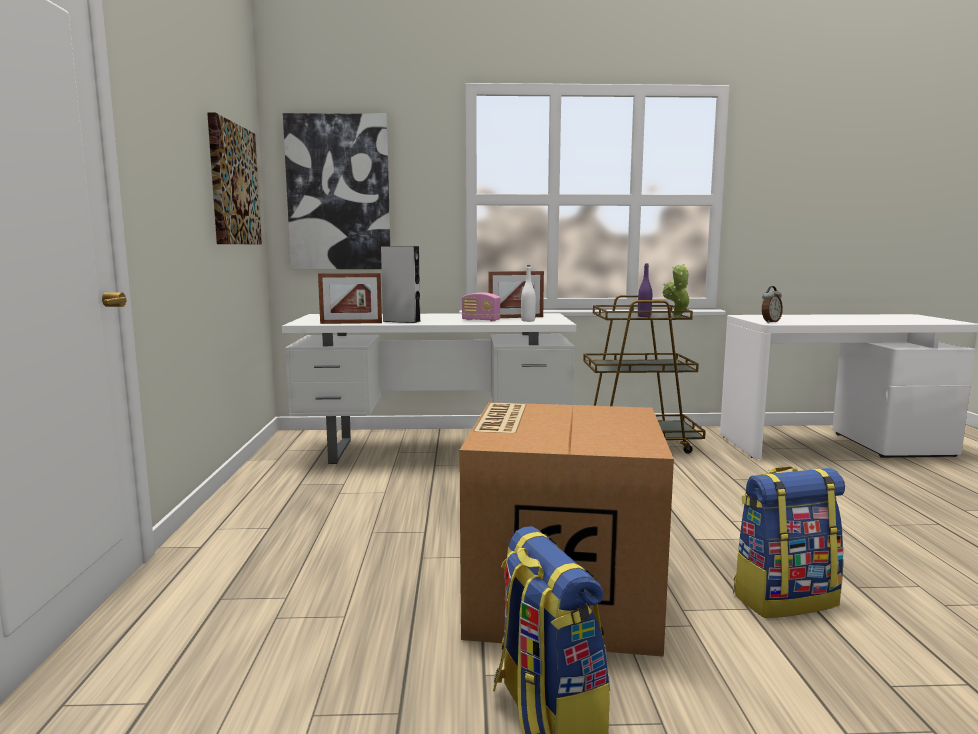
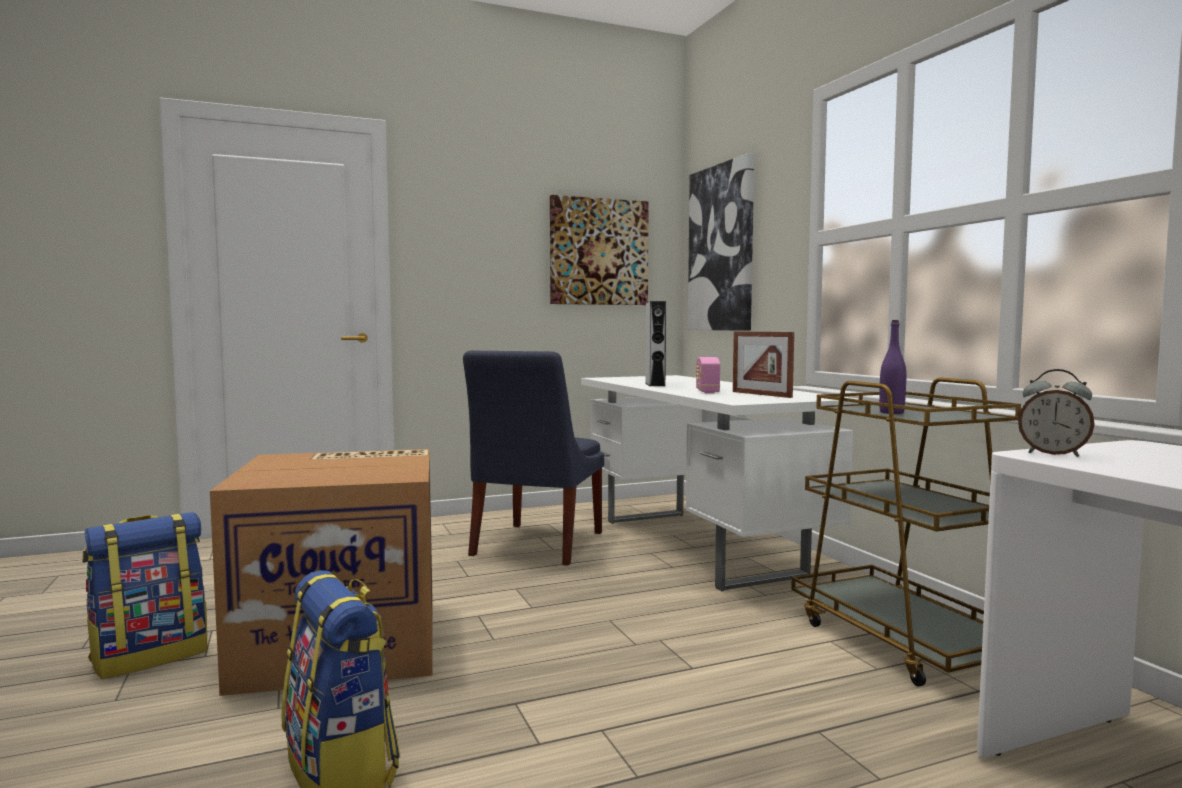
camera: 70 degrees right, 5 degrees down
(351, 323) = (619, 381): picture frame -> none
(364, 497) = (535, 545): none -> blue chair
(528, 321) = (733, 397): white bottle -> none
(677, 316) = (930, 419): potted plant -> none

